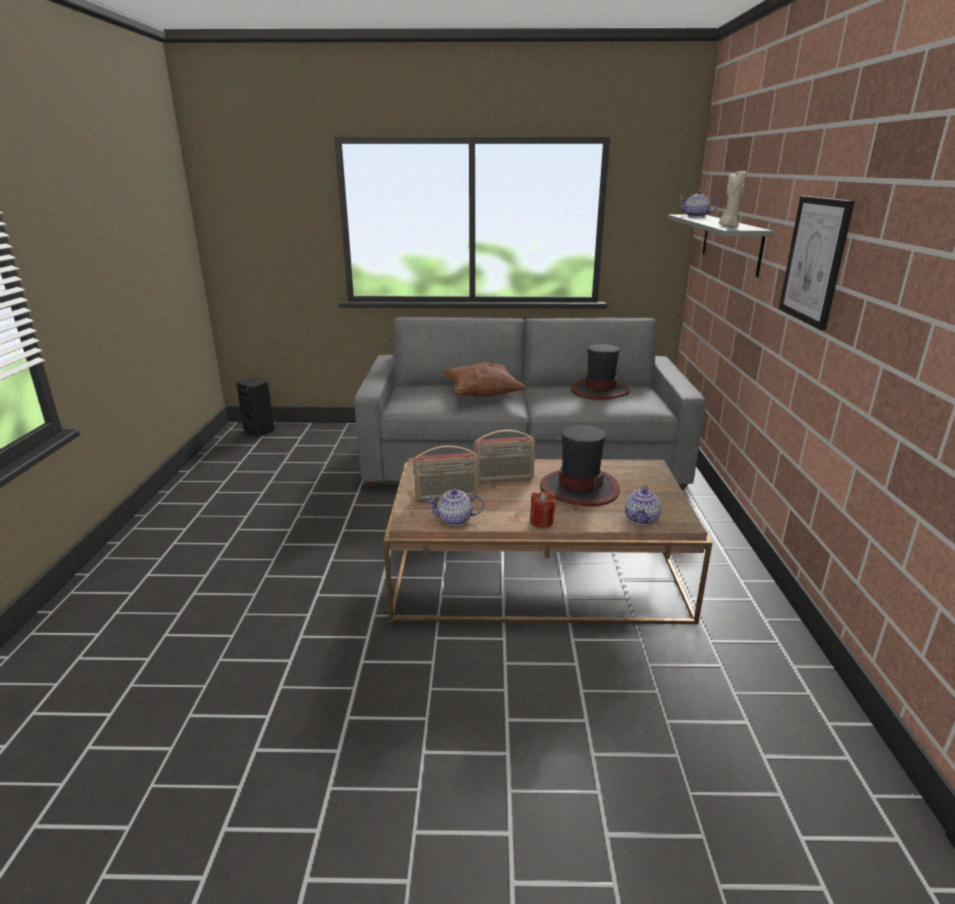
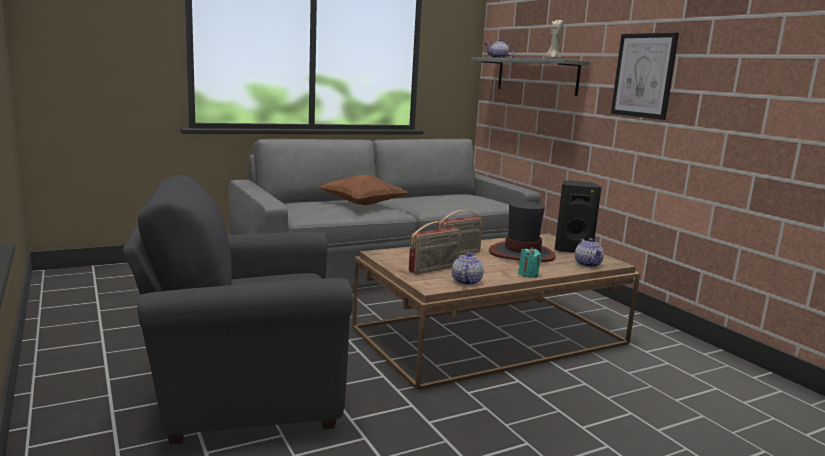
camera: 30 degrees left, 10 degrees down
(249, 580) = (242, 391): none -> grey armchair
(260, 431) = (86, 274): black speaker -> black speaker (572, 250)
(455, 520) = (466, 281): teapot -> teapot turned 135 degrees clockwise
(541, 522) = (528, 274): red candle -> turquoise candle
(599, 391) = (450, 196): hat -> none

